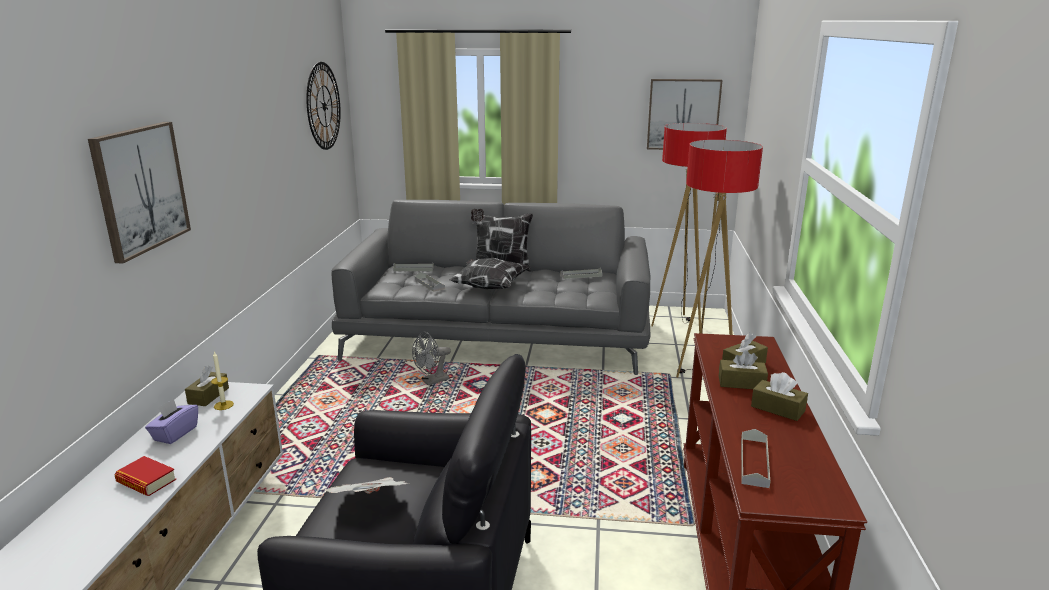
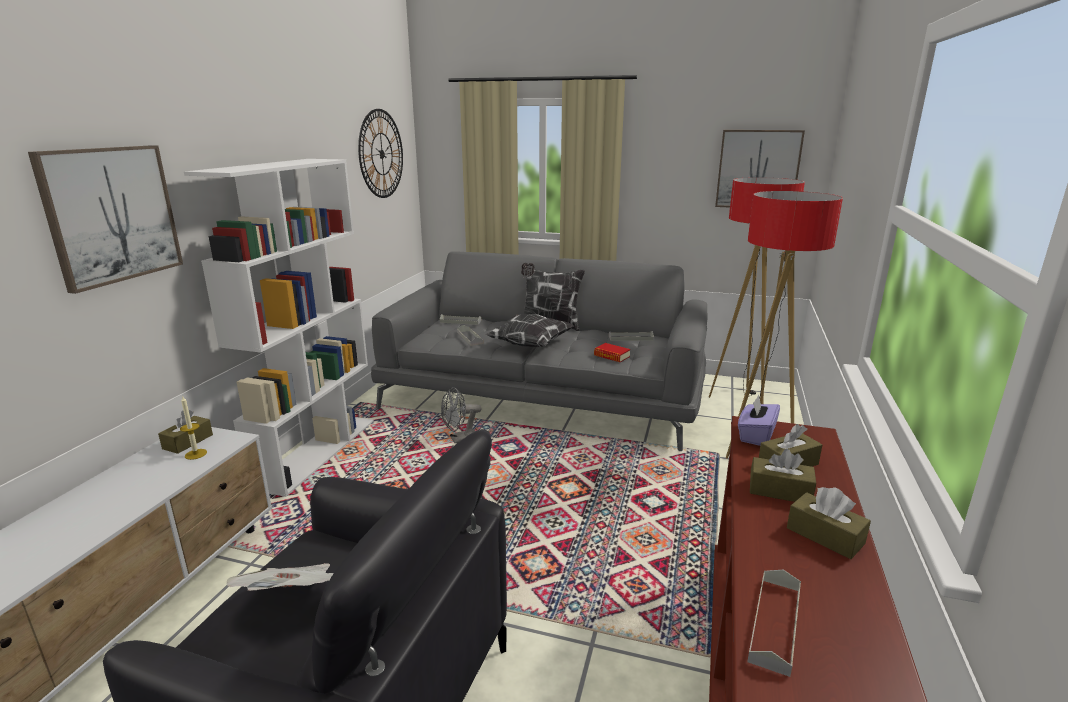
camera: 10 degrees right, 0 degrees up
(146, 481) = (62, 539): book -> book (611, 356)
(175, 433) = (128, 483): purple tissue box -> purple tissue box (756, 435)
(294, 404) = (316, 452): none -> white bookcase

